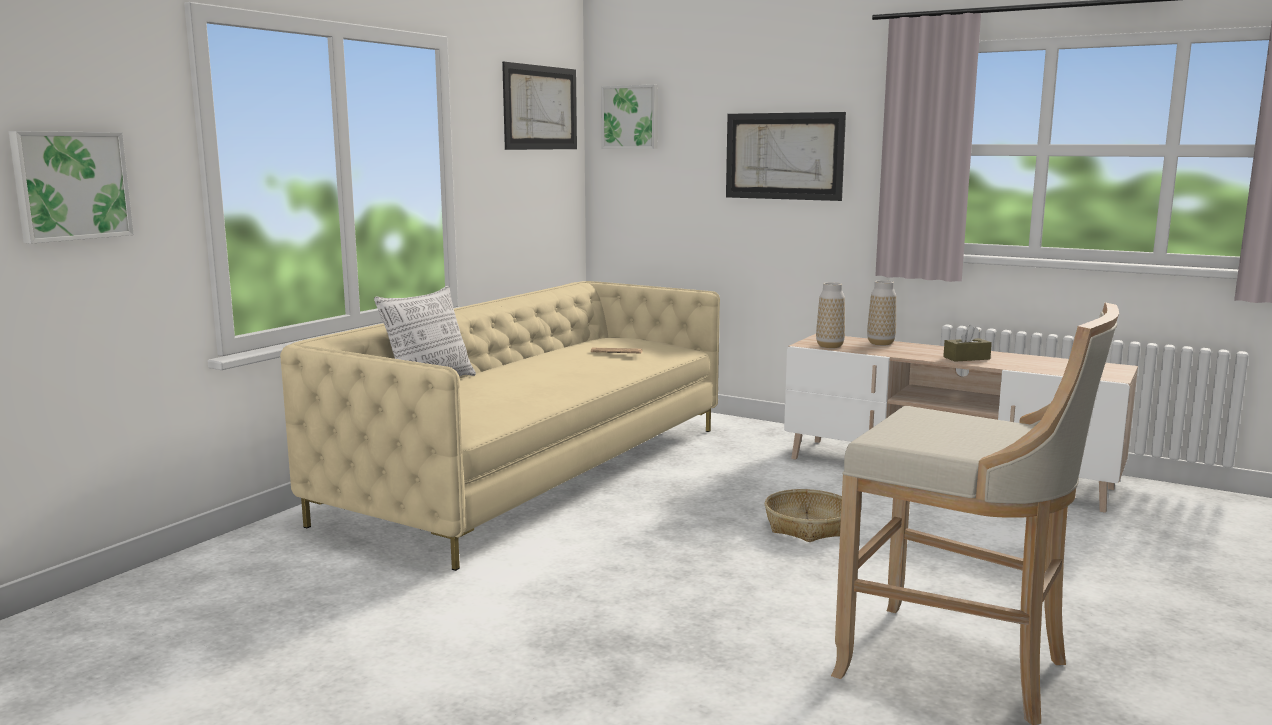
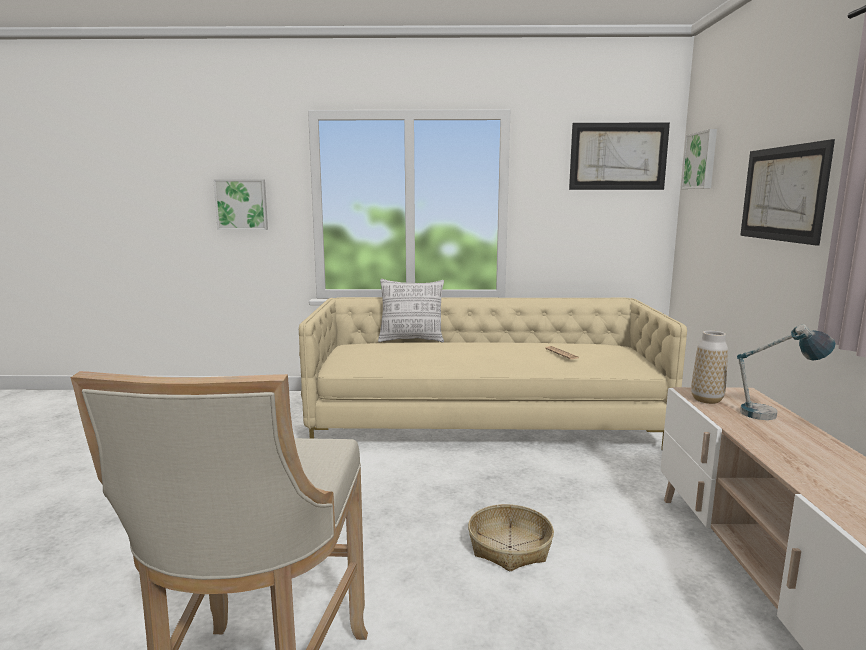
camera: 60 degrees right, 0 degrees up
(880, 343) = (775, 416): vase -> table lamp
(966, 358) = (810, 465): brown tissue box -> none

